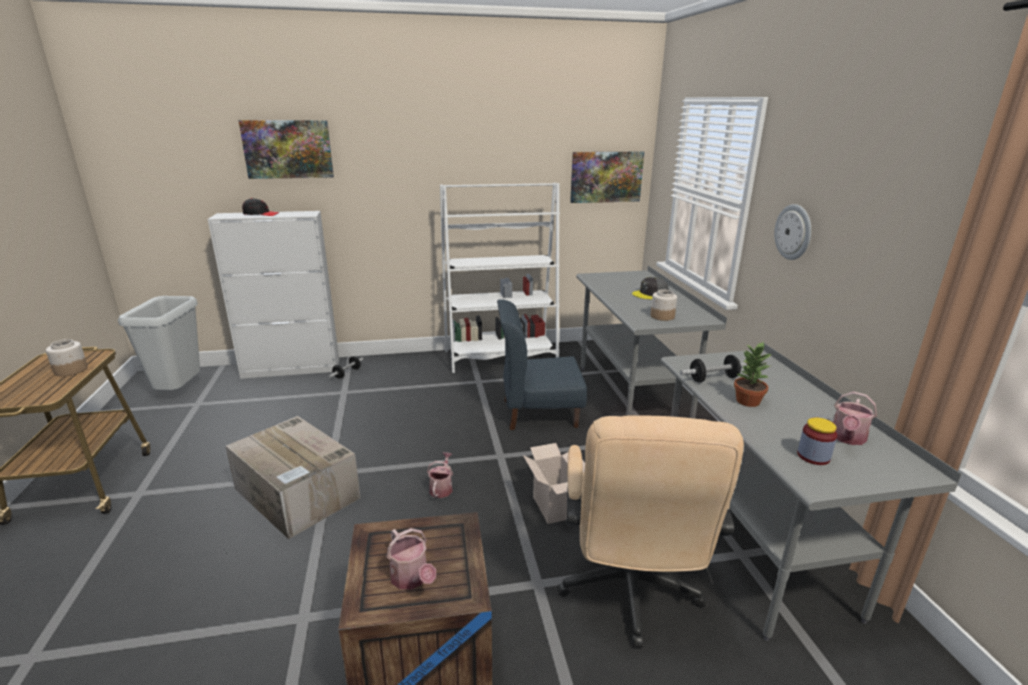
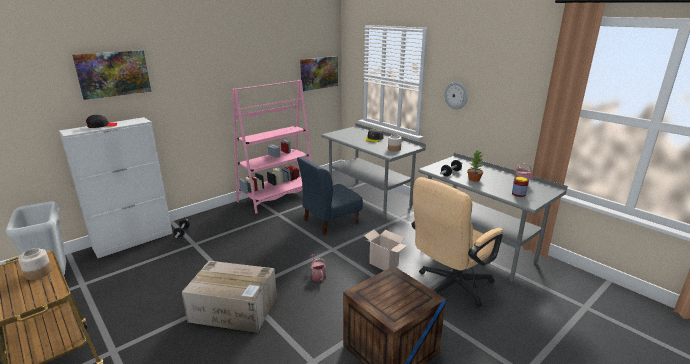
camera: 30 degrees left, 0 degrees up
(412, 579) = (400, 301): watering can -> none
(500, 358) = (277, 197): white bookcase -> pink bookcase
(629, 594) = (450, 287): beige office chair -> beige office chair turned 75 degrees clockwise

